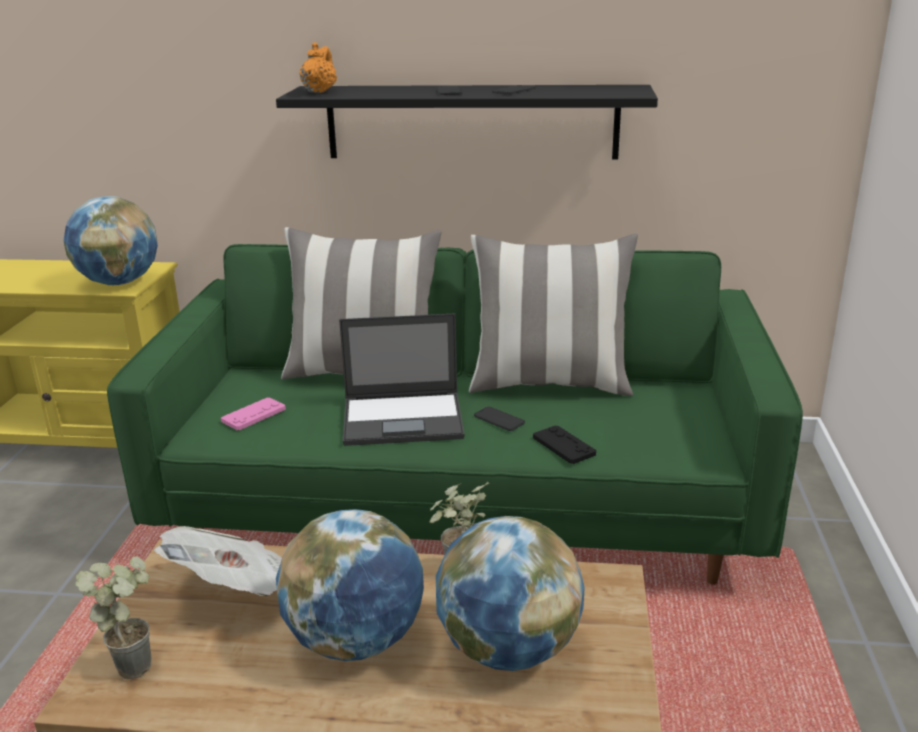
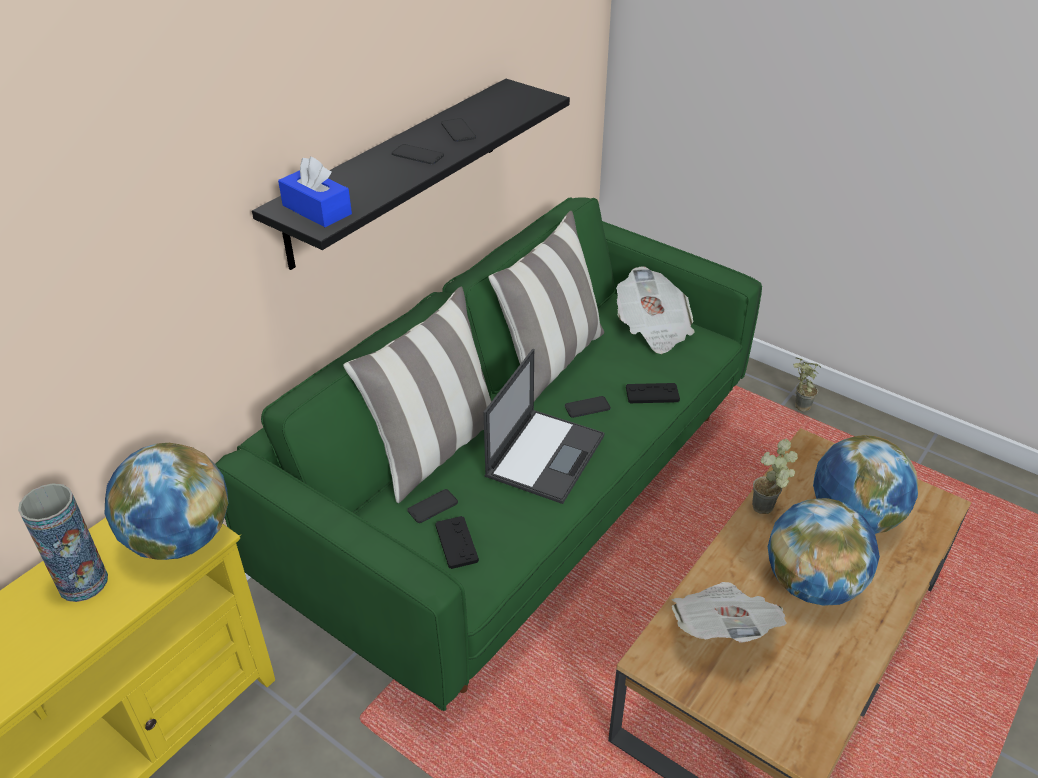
camera: 60 degrees left, 15 degrees up
(65, 273) = (83, 582): none -> vase
(136, 661) = (778, 712): potted plant -> potted plant (797, 405)
(253, 415) = (456, 543): pink game controller -> black game controller
(291, 394) = (432, 506): none -> phone
(319, 91) = (317, 210): orange teapot -> blue tissue box
(680, 417) = (653, 328): none -> newspaper

